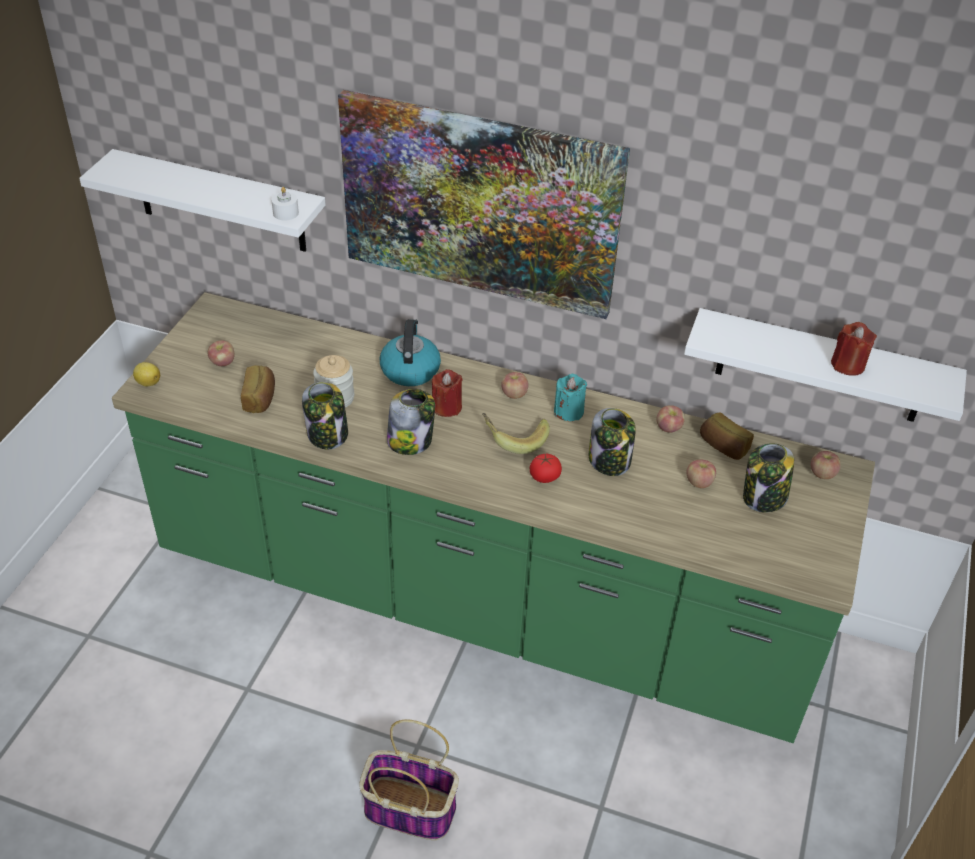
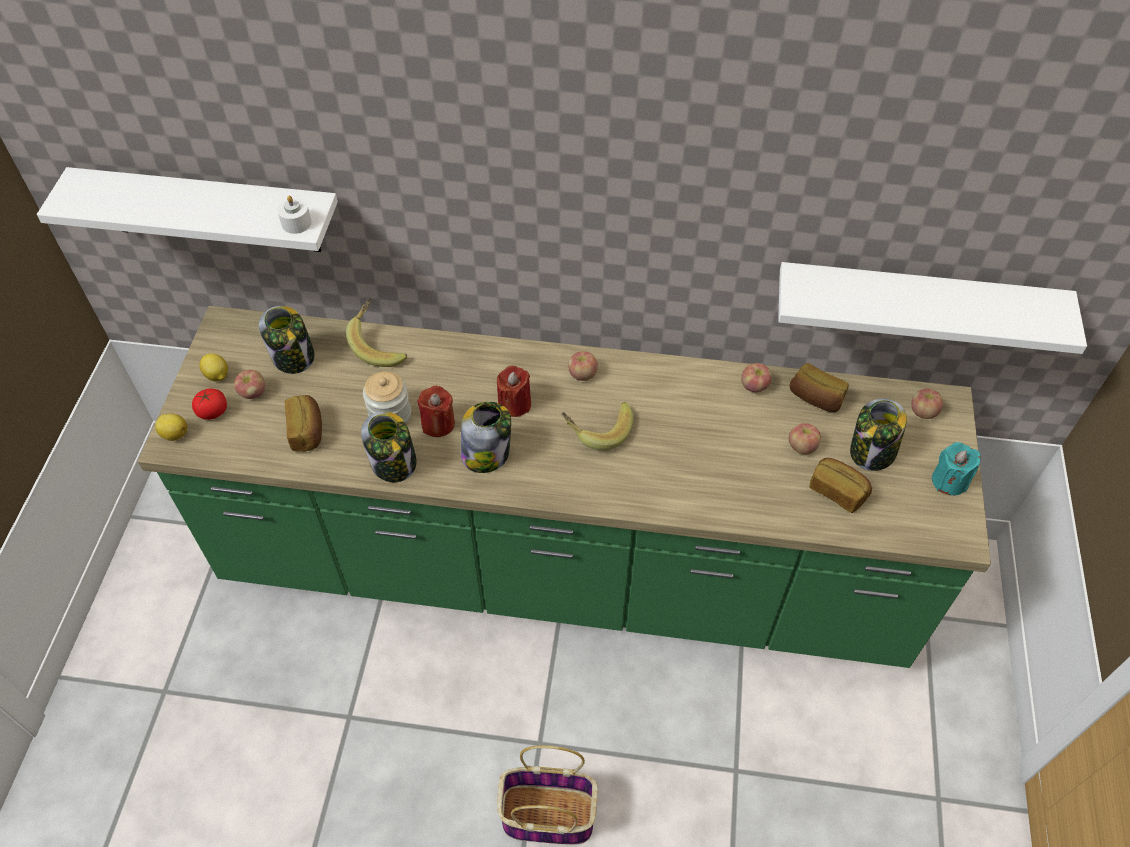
camera: 10 degrees left, 10 degrees up
(196, 345) = (217, 376): none -> lemon
(342, 343) = (380, 344): none -> banana
(410, 369) = (463, 364): kettle -> none
(480, 204) = (522, 182): picture -> none
(544, 477) = (640, 471): tomato -> tomato (213, 412)
(568, 411) = (645, 385): turquoise candle -> turquoise candle (949, 481)
(610, 461) = (703, 438): jar -> jar (293, 357)
(722, 523) = (837, 491): none -> bread
(848, 365) = (955, 307): red candle -> red candle (438, 424)

